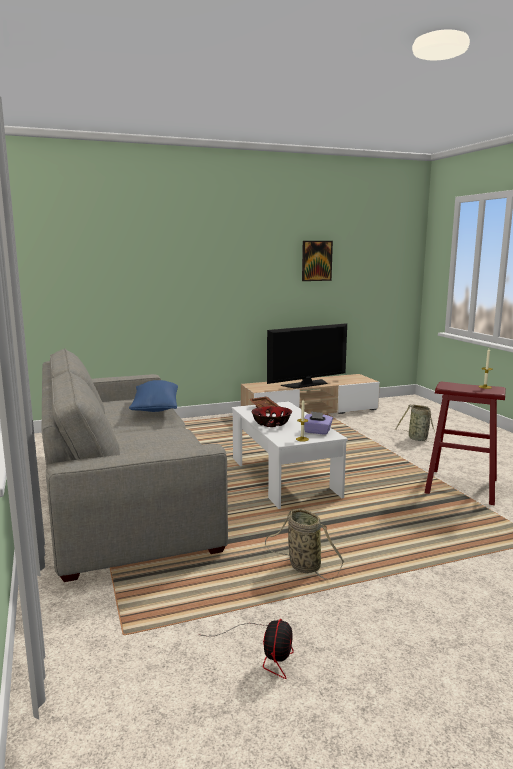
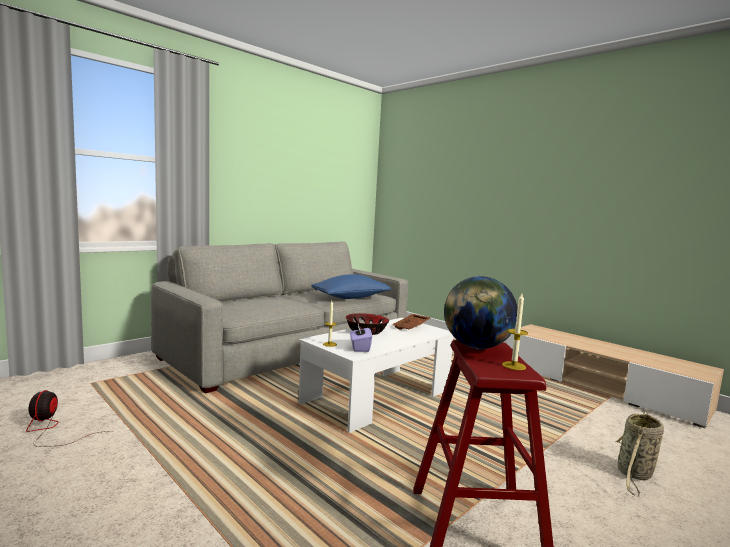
camera: 65 degrees right, 5 degrees down
(266, 652) = (52, 430): fan -> fan turned 90 degrees clockwise
(302, 565) = (188, 428): basket -> none
(306, 384) = (592, 347): television -> none
(316, 260) = (658, 187): picture -> none
(453, 387) = (476, 347): none -> globe

